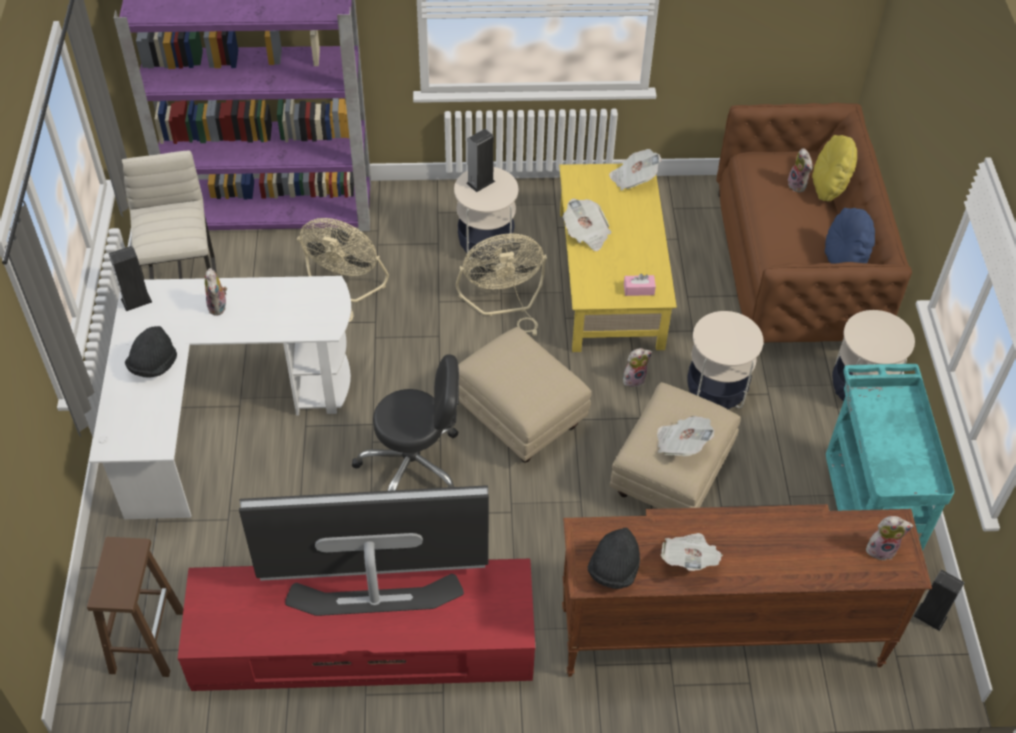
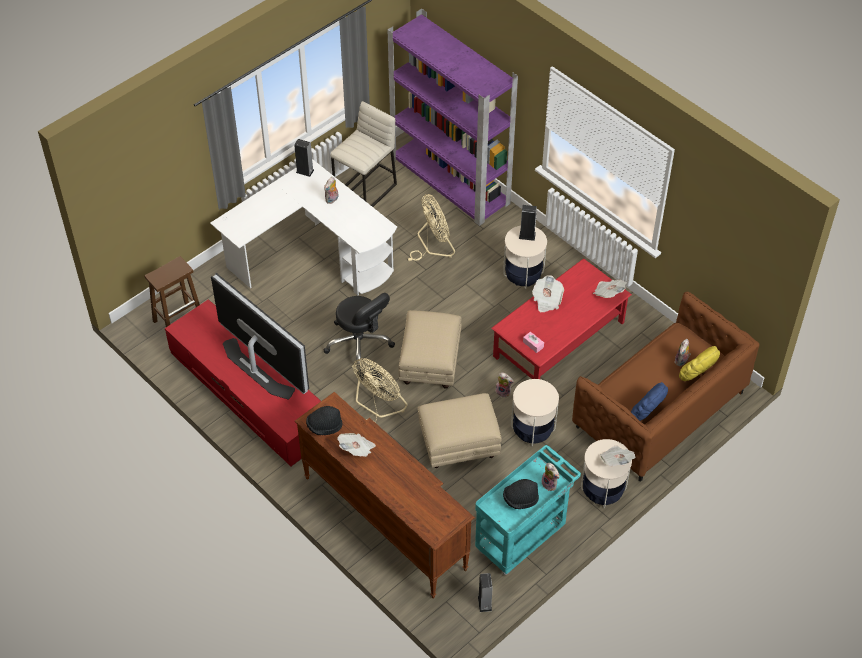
camera: 50 degrees right, 0 degrees up
(153, 365) = (278, 203): black hat -> black hat (520, 499)
(507, 303) = (495, 310): beige fan -> beige fan (375, 406)
(611, 280) = (559, 340): yellow coffee table -> red coffee table
(681, 444) = (451, 422): newspaper -> newspaper (616, 461)
(882, 548) = (438, 518): plush toy -> plush toy (550, 484)

